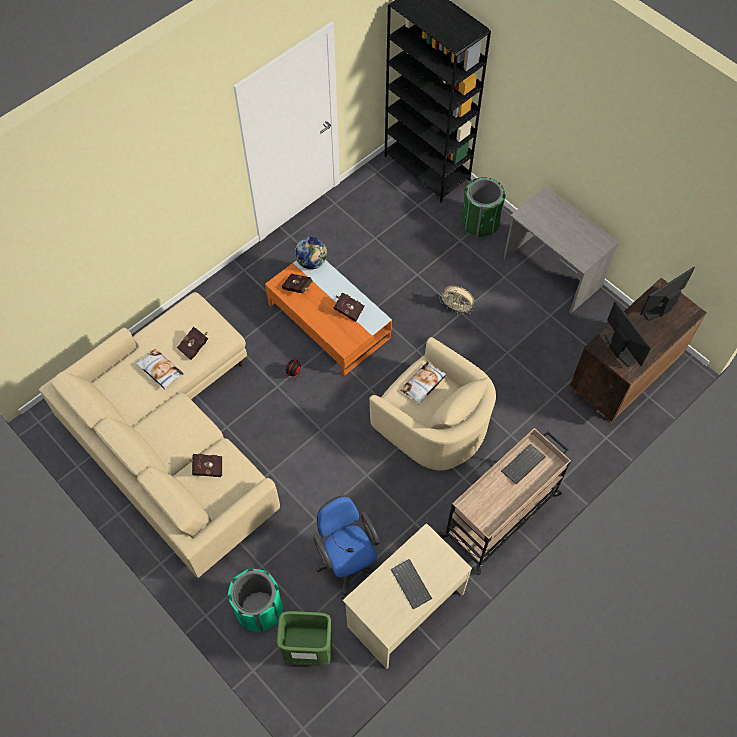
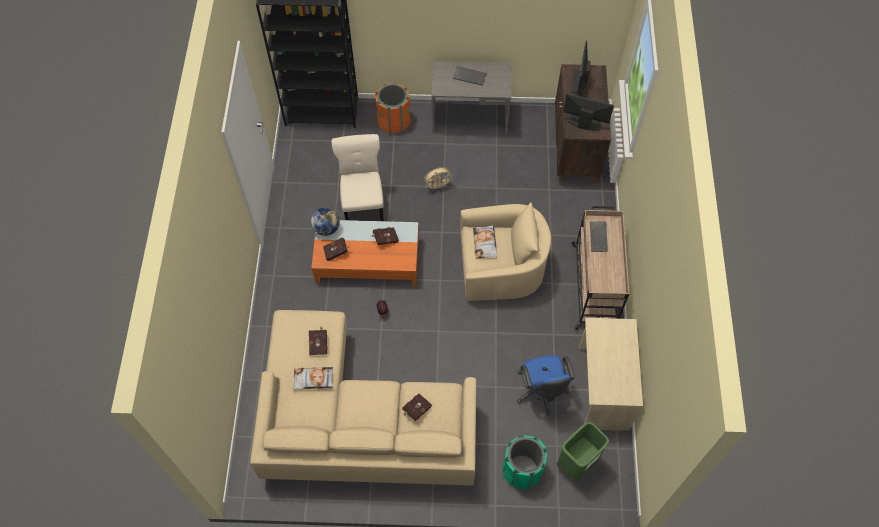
camera: 45 degrees left, 0 degrees up
(348, 561) = (541, 392): blue office chair -> blue office chair turned 120 degrees counterclockwise
(377, 271) = (363, 203): none -> beige chair
(412, 584) = (616, 358): keyboard -> keyboard (470, 76)
(479, 223) = (394, 121): green trash can -> orange trash can

